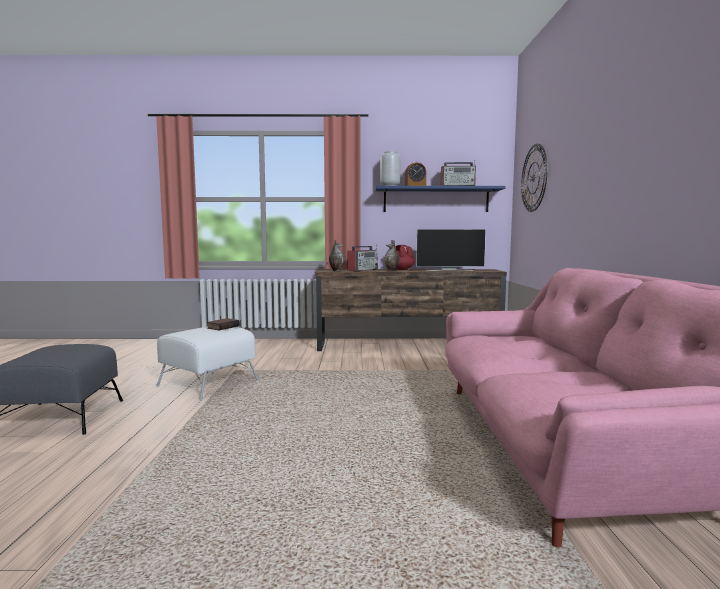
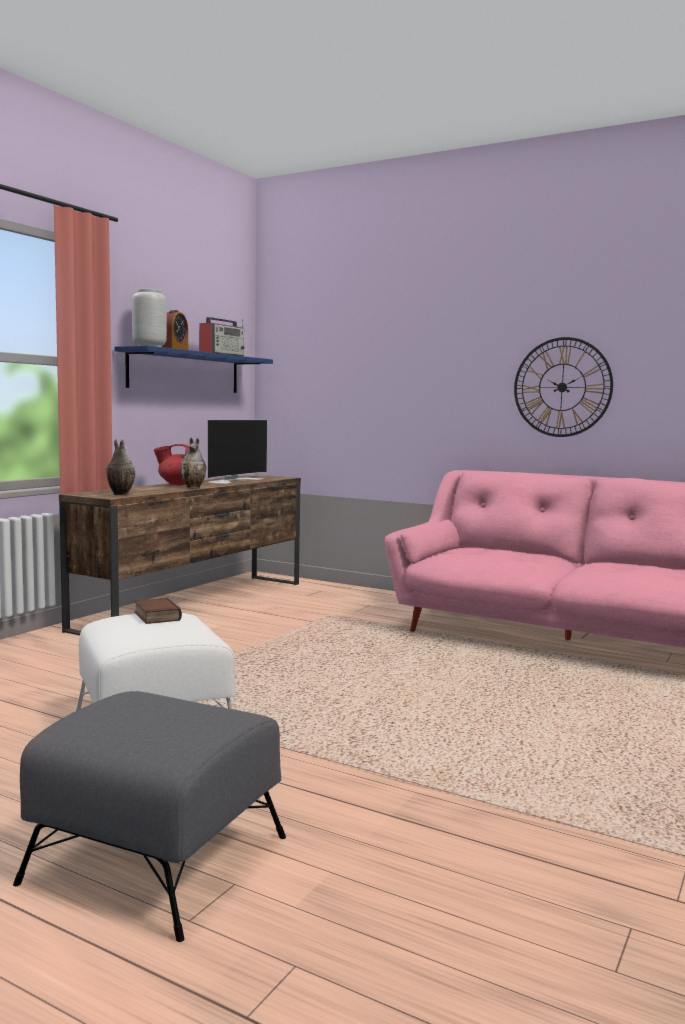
camera: 60 degrees left, 0 degrees up
(363, 270) = (142, 489): radio -> none
(533, 178) = (322, 356): wall clock -> wall clock (562, 387)

